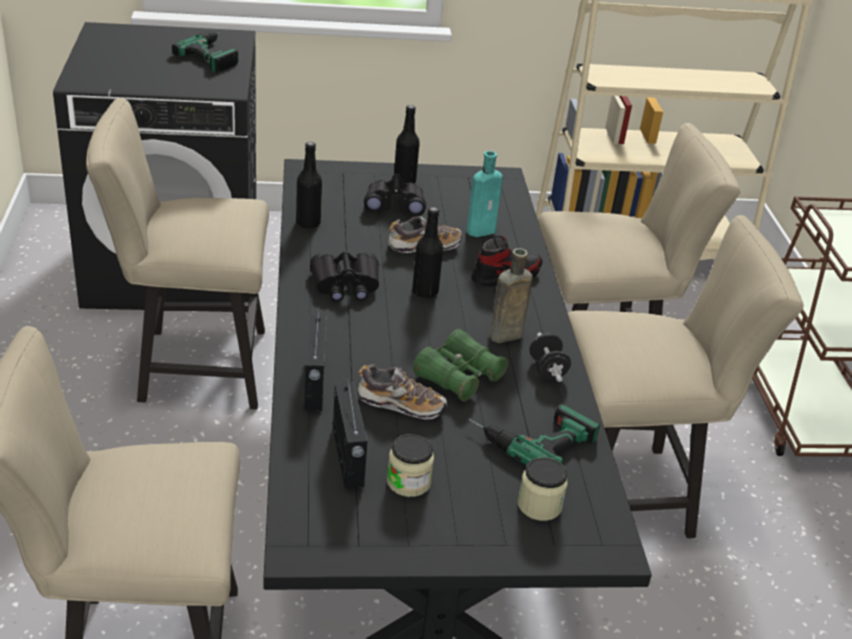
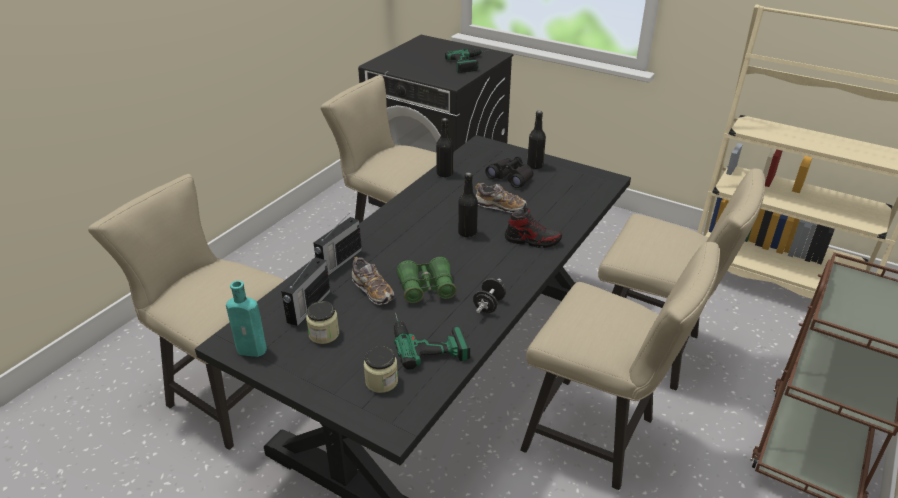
camera: 40 degrees right, 0 degrees up
(345, 285) = (424, 214): black binoculars -> none
(483, 230) = (552, 208): turquoise bottle -> turquoise bottle (253, 350)
(503, 336) = (485, 275): brown bottle -> none

